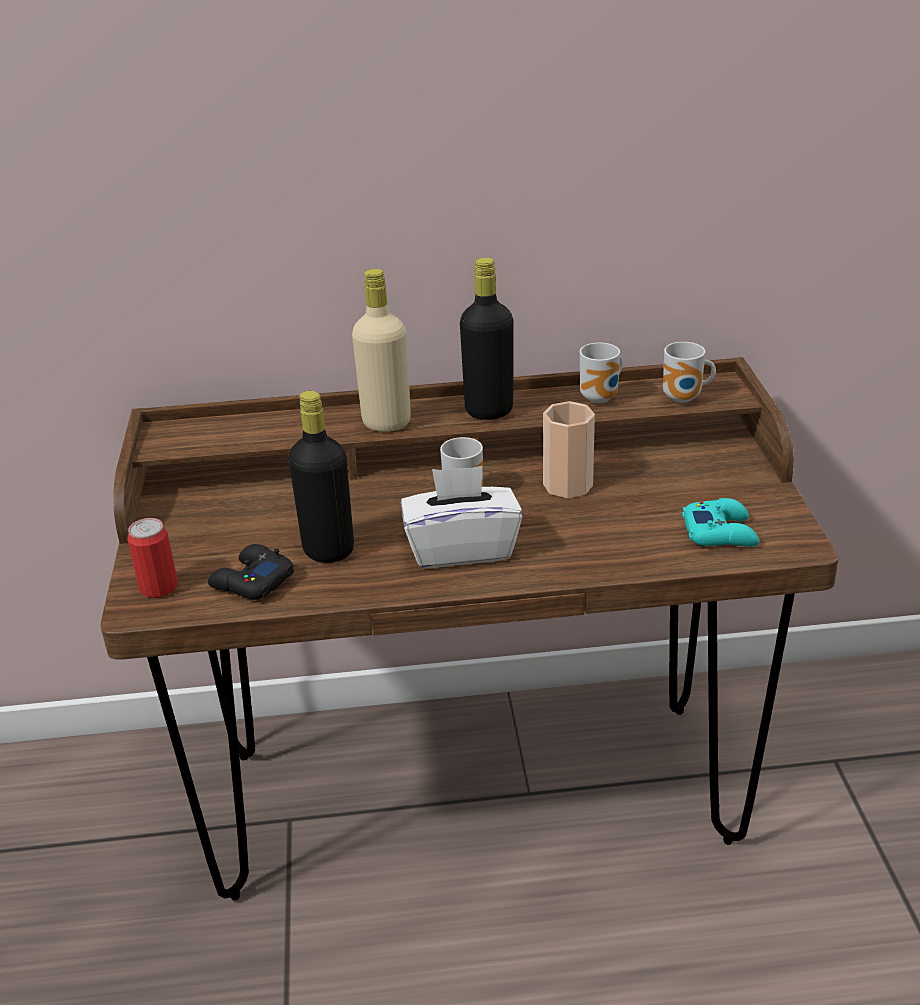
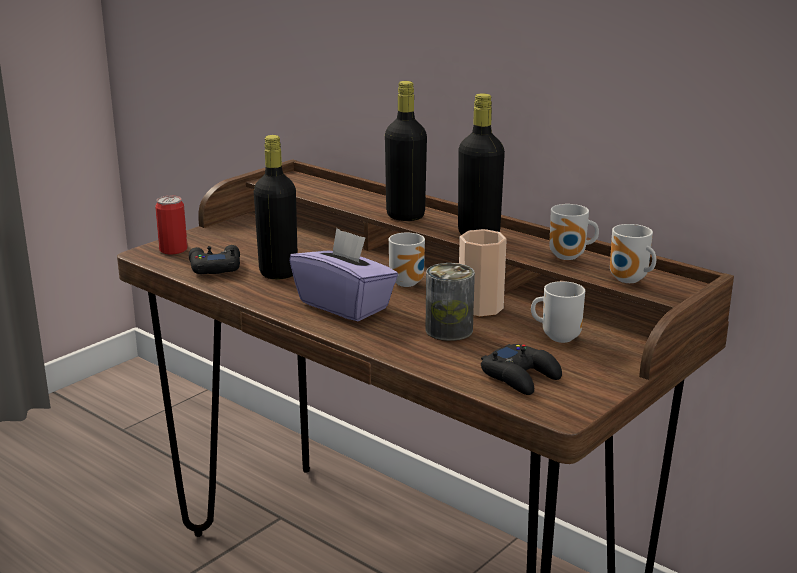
camera: 45 degrees right, 10 degrees down
(386, 422) = (405, 216): beige bottle -> black bottle
(461, 548) = (345, 305): white tissue box -> purple tissue box
(590, 522) = (449, 330): none -> can
(672, 479) = (558, 337): none -> mug
(720, 532) = (521, 377): turquoise game controller -> black game controller

